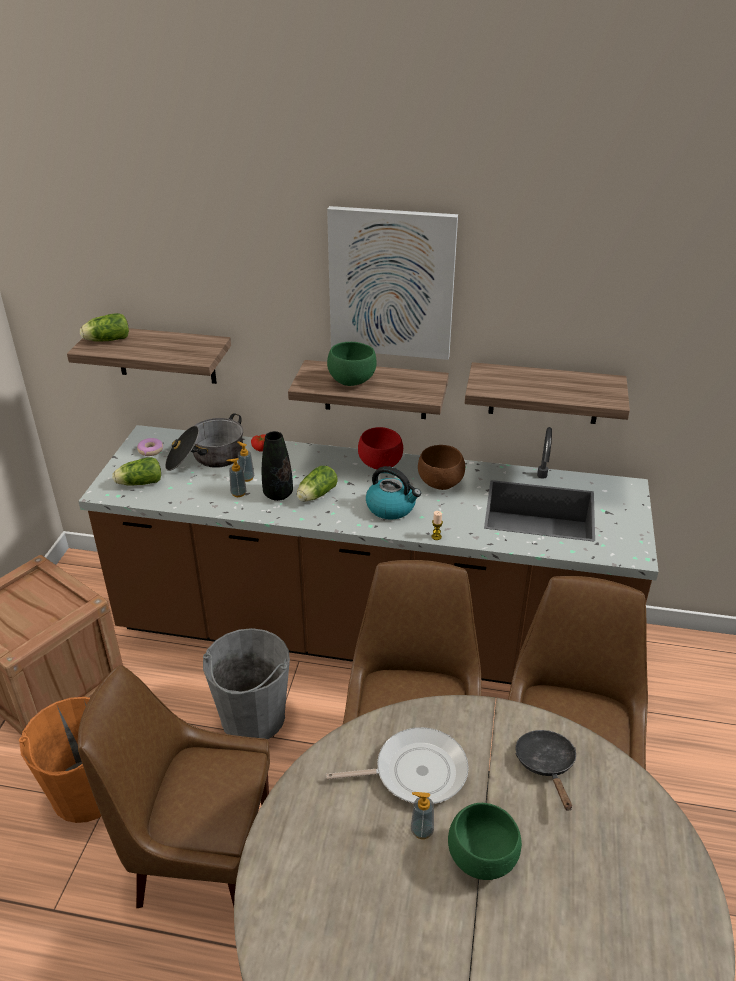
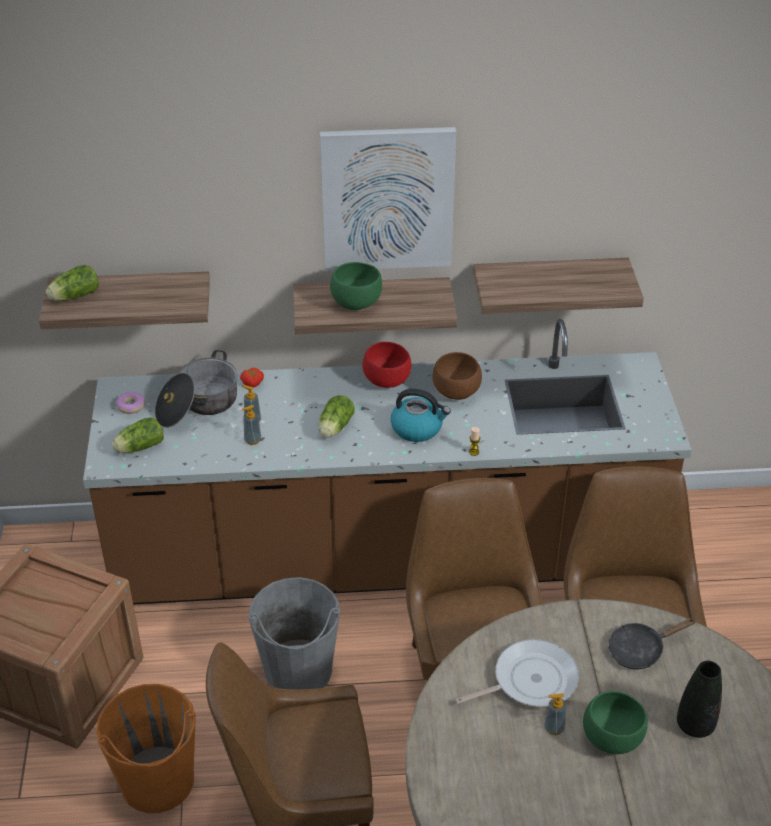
camera: 15 degrees left, 5 degrees up
(278, 494) = (295, 434): black vase -> black vase (695, 725)
(546, 765) = (640, 650): black frying pan -> black frying pan turned 90 degrees counterclockwise

